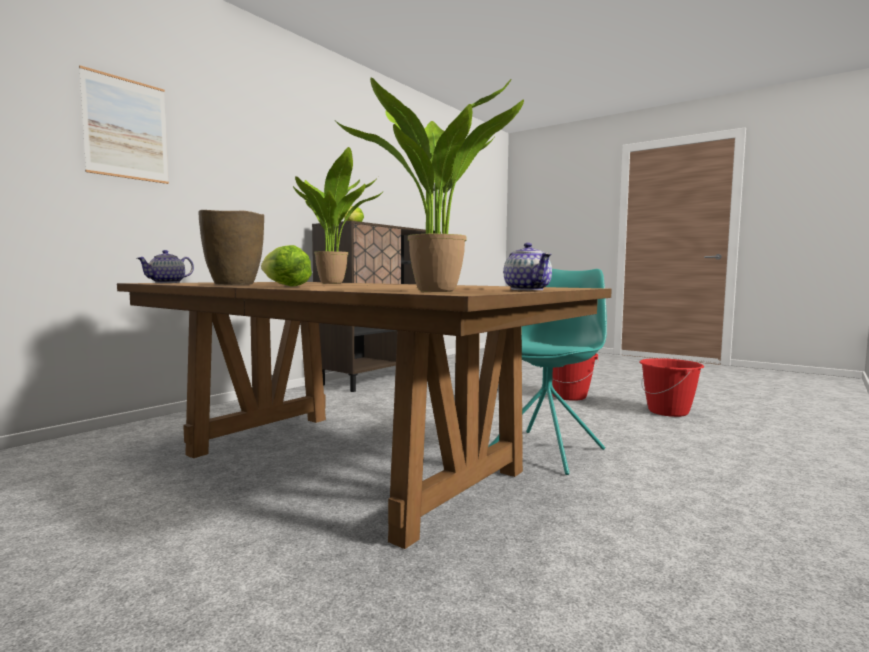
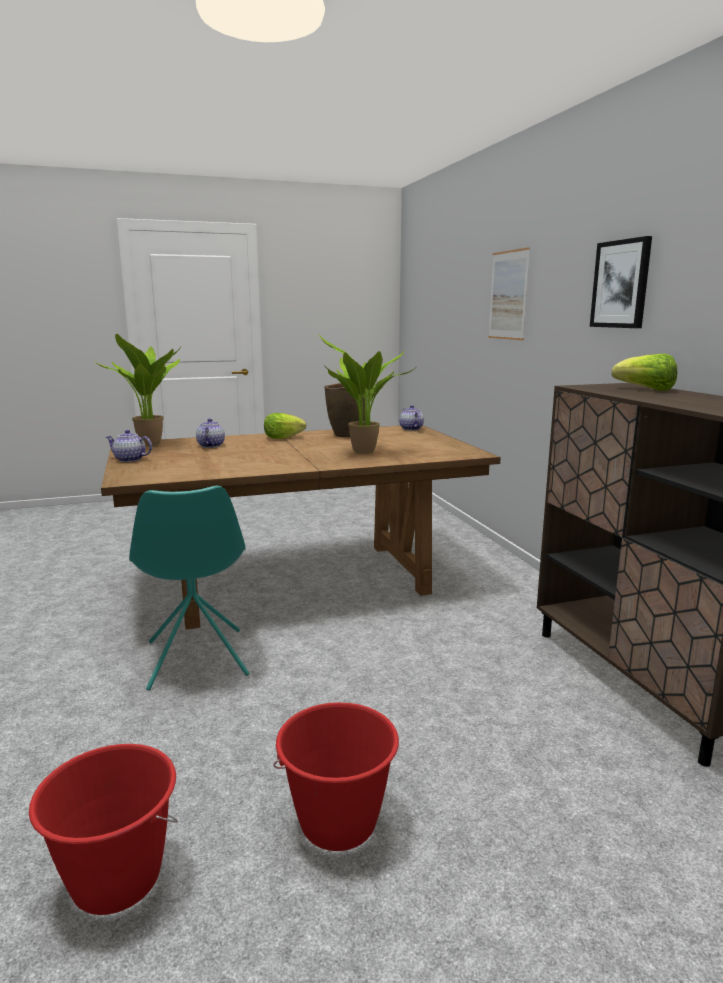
camera: 125 degrees right, 10 degrees up
(283, 158) = (621, 284): none -> picture
(385, 288) = (210, 446): none -> teapot

